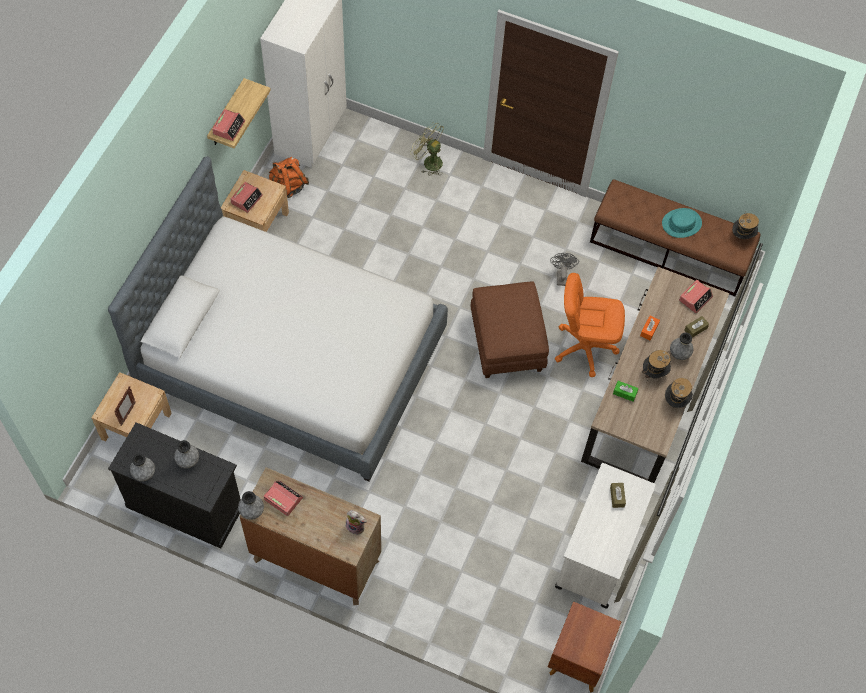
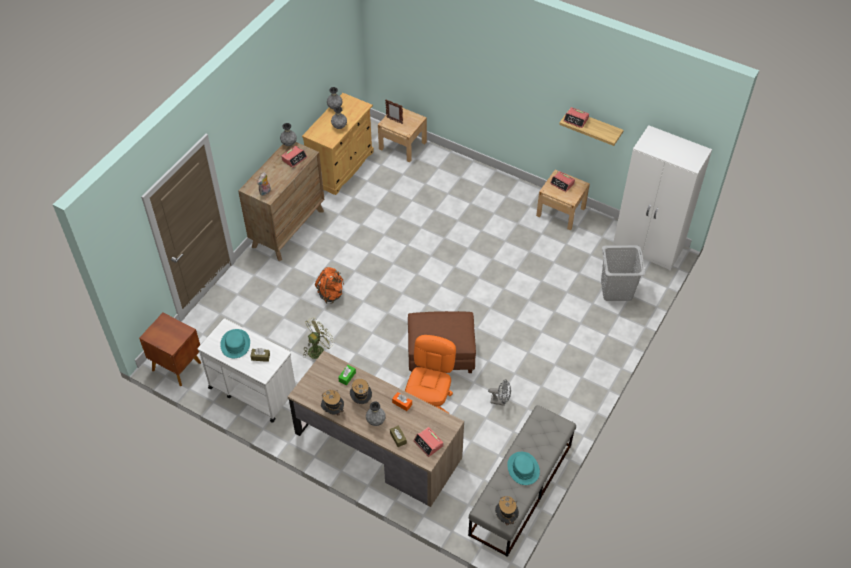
camera: 100 degrees right, 10 degrees down
(185, 505) = (341, 167): black cabinet -> beige cabinet
(289, 186) = (595, 231): orange backpack -> orange backpack (331, 293)
(291, 358) = (443, 225): bed -> none
(381, 164) = (616, 290): none -> grey laundry basket
(429, 161) = (619, 322): green fan -> green fan (318, 349)
(603, 532) = (235, 344): none -> turquoise hat
(669, 251) = (520, 490): brown bench -> grey bench

